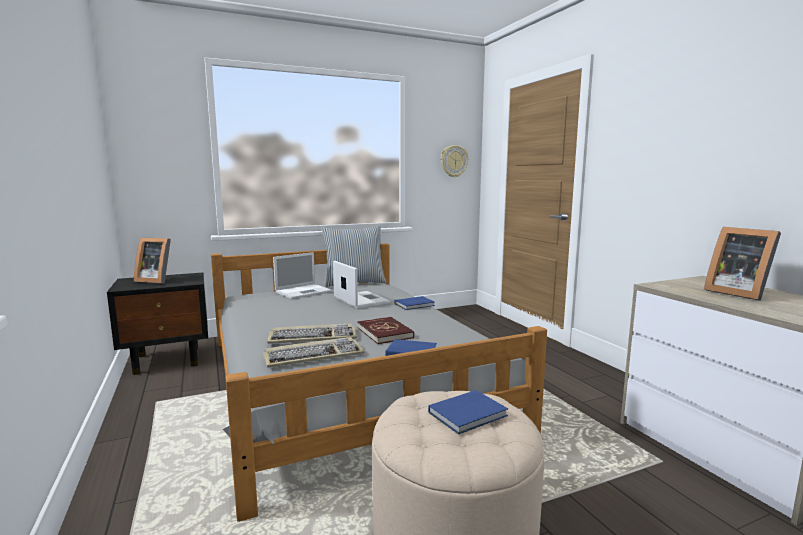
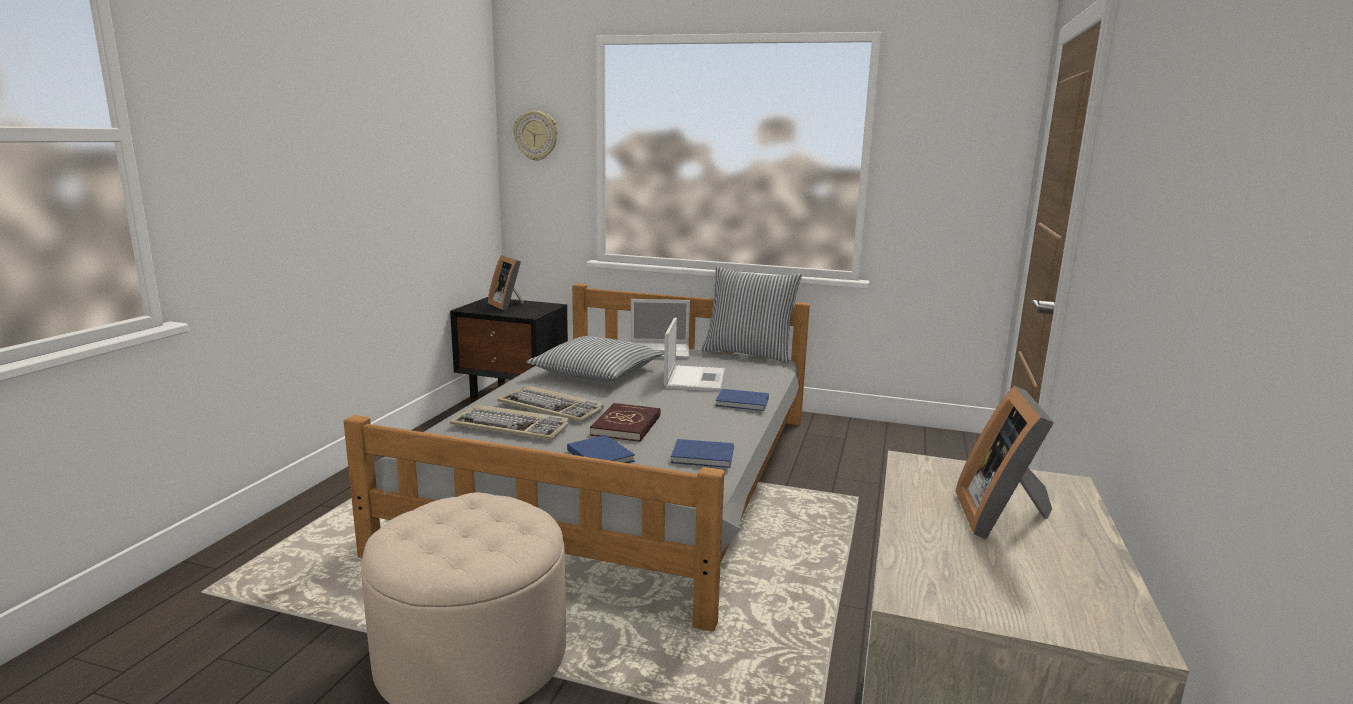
camera: 40 degrees right, 5 degrees up
(291, 311) = (596, 372): none -> pillow
(454, 161) = (968, 176): wall clock -> wall clock (536, 136)
(469, 414) = (484, 530): blue book -> blue book (704, 457)

